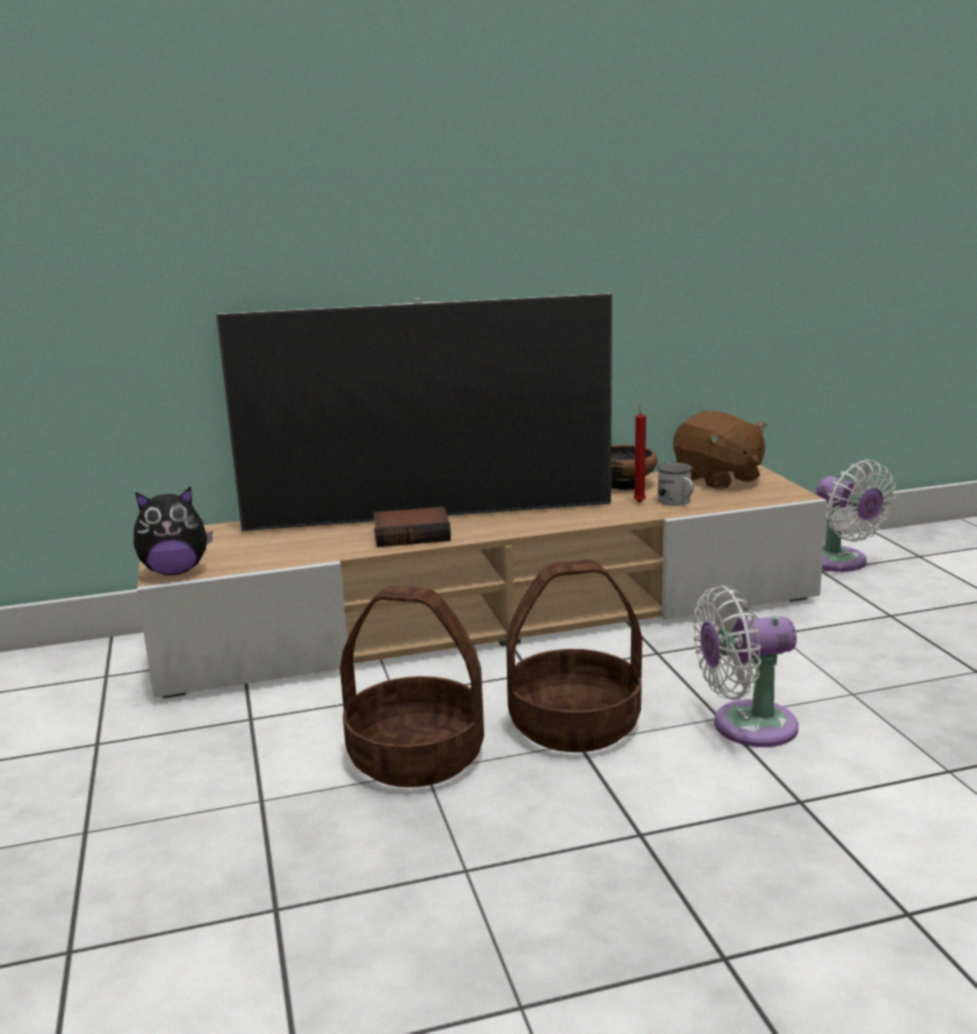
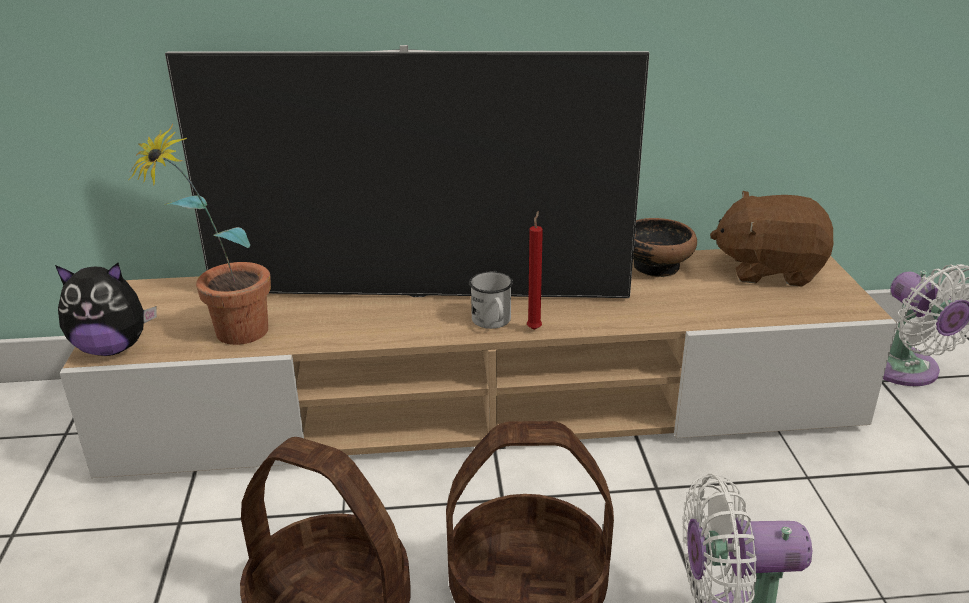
camera: 10 degrees right, 10 degrees up
(276, 556) = (227, 338): none -> potted plant
(413, 534) = (389, 320): book -> none
(639, 502) = (665, 298): red candle -> red candle (534, 328)
(677, 502) = (709, 304): white mug -> white mug (493, 322)
(717, 478) = (769, 269): brown plush toy -> brown plush toy turned 120 degrees clockwise

